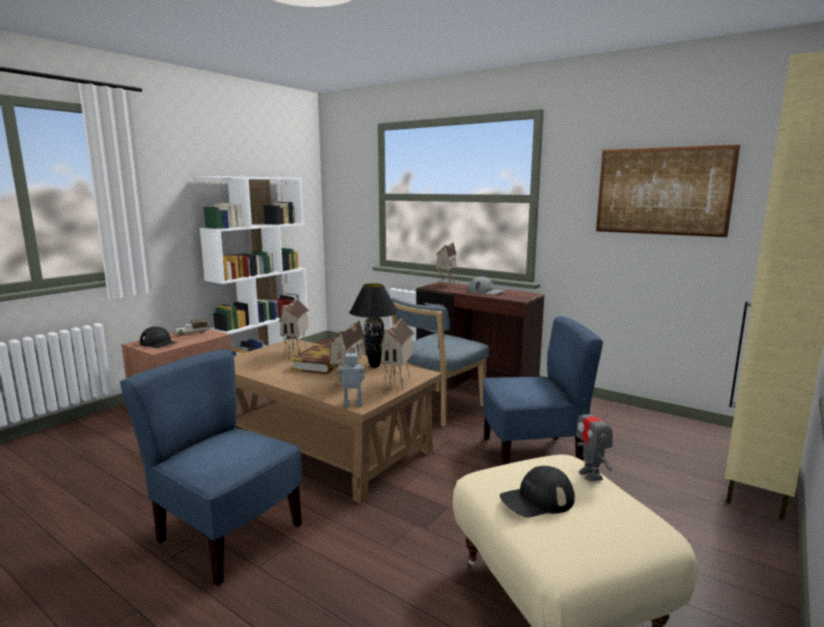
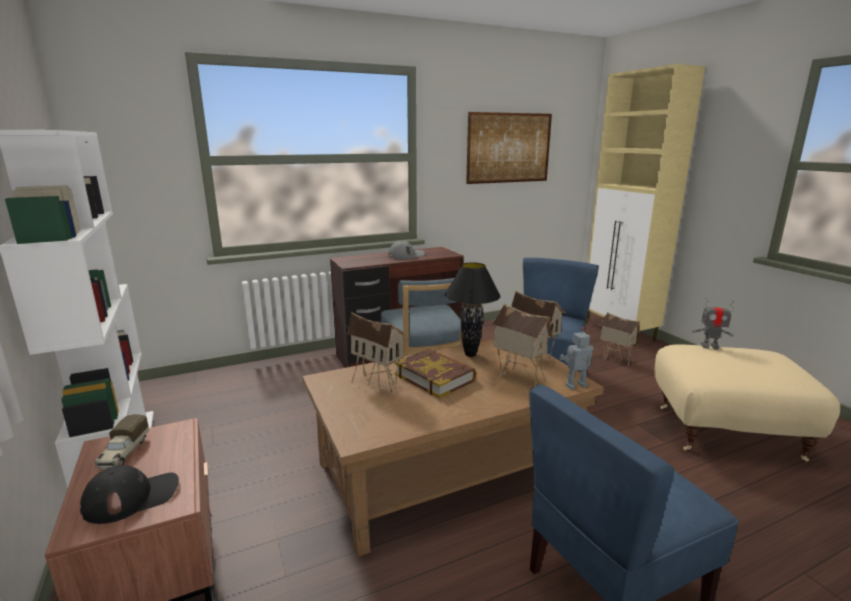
camera: 60 degrees left, 5 degrees up
(352, 405) = (576, 386): toy robot -> toy robot turned 45 degrees clockwise
(445, 286) = (357, 260): toy house -> toy house (615, 359)
(537, 500) = (748, 369): black cap -> none

